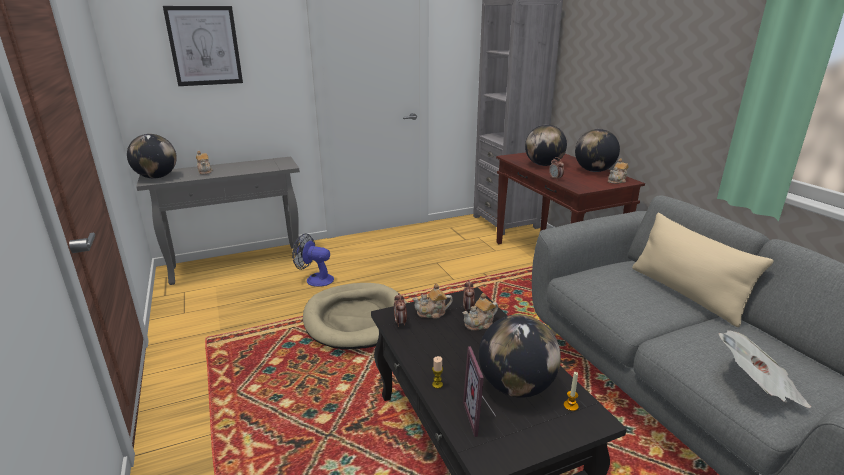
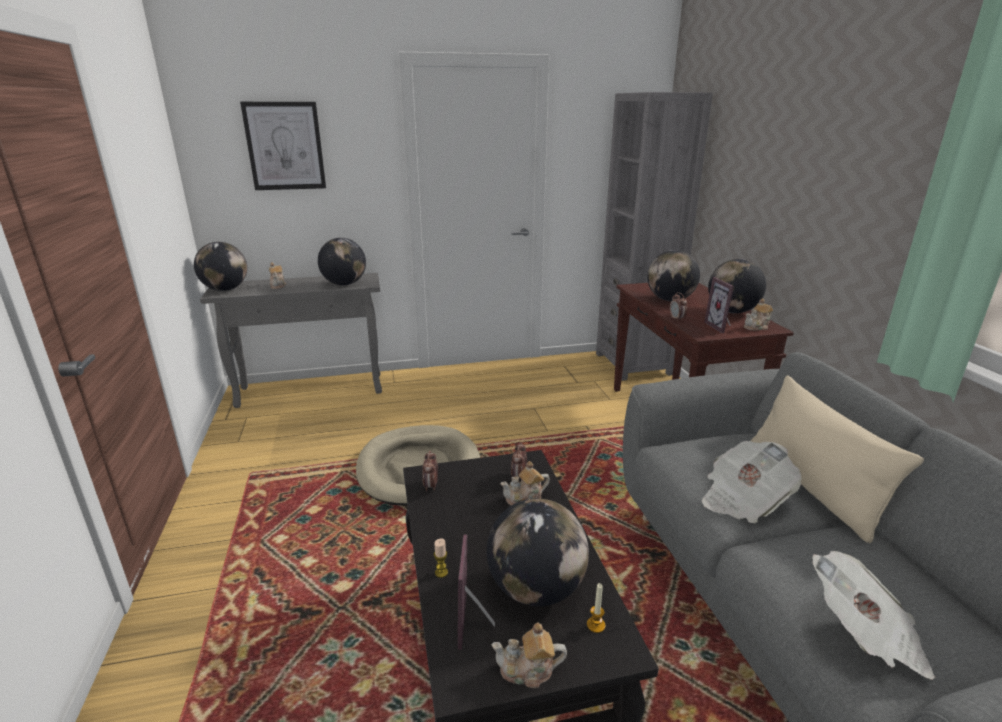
camera: 10 degrees right, 0 degrees up
(266, 167) = (344, 284): none -> globe
(315, 279) = (389, 416): fan -> none
(432, 313) = (473, 478): teapot -> teapot (528, 671)
(591, 182) = (721, 327): none -> picture frame
(642, 307) = (743, 499): none -> newspaper

